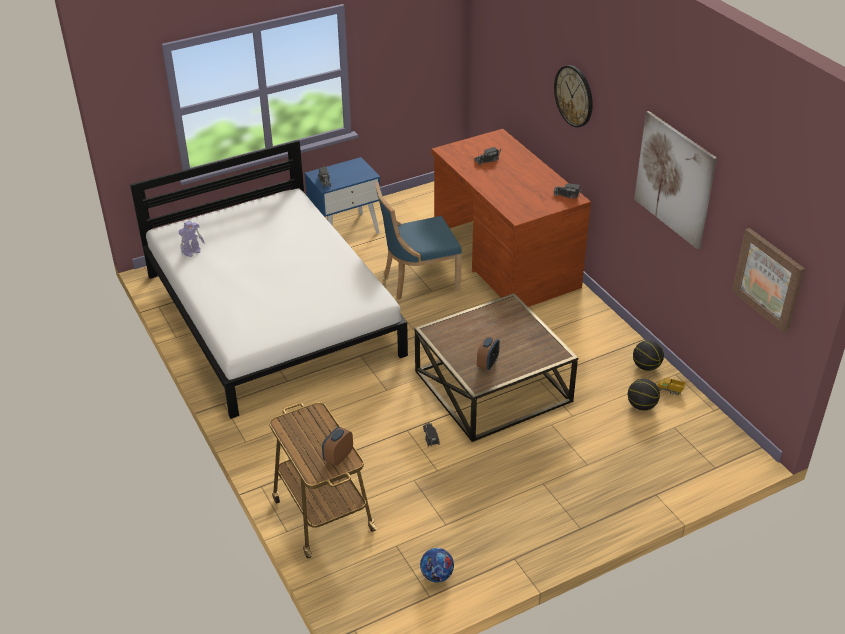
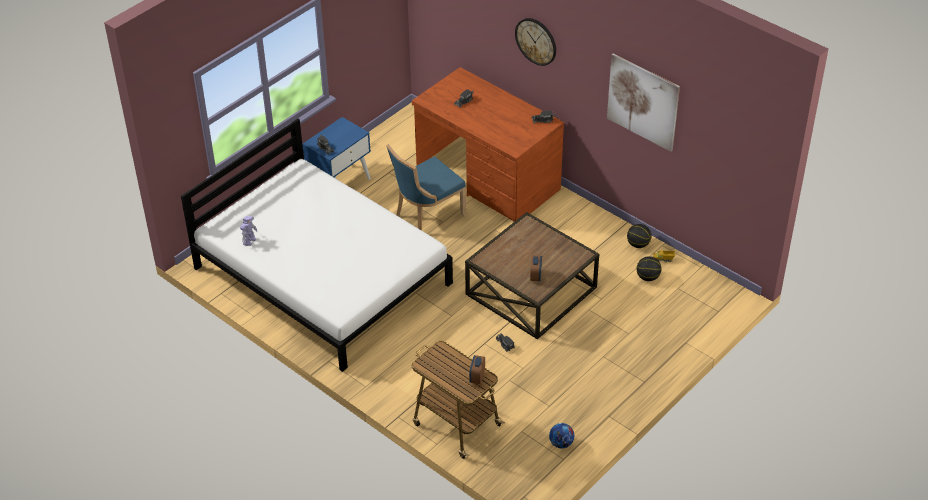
camera: 20 degrees left, 5 degrees up
(769, 279) = (735, 168): picture -> none

